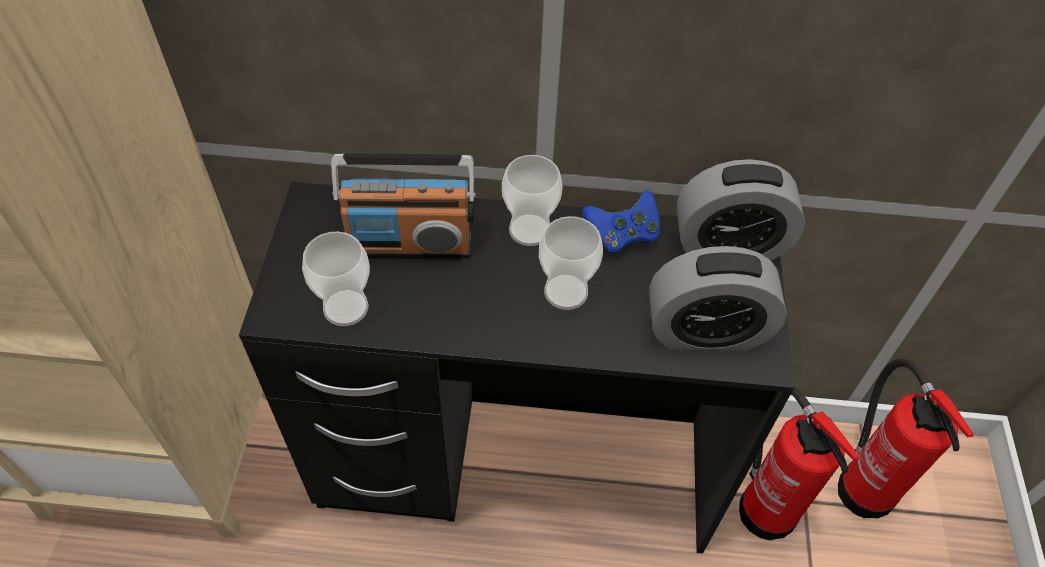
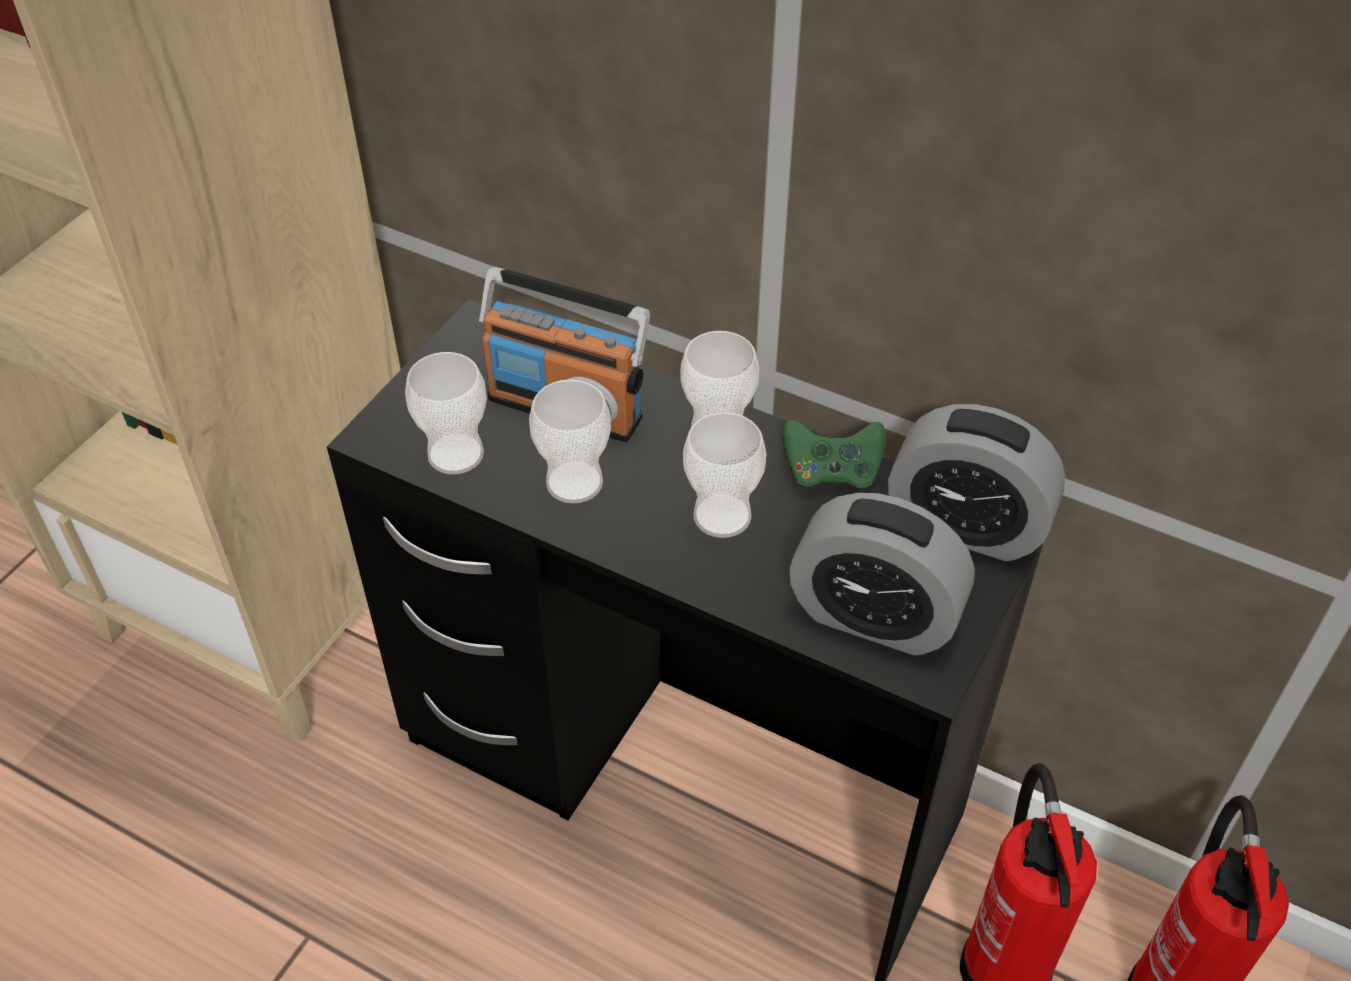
camera: 25 degrees right, 5 degrees down
(447, 301) = (574, 482): none -> cup
(622, 235) = (831, 472): blue game controller -> green game controller

